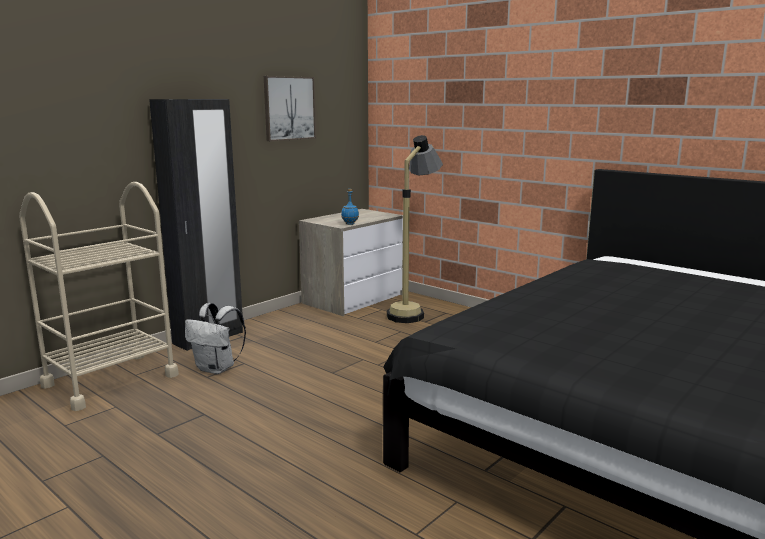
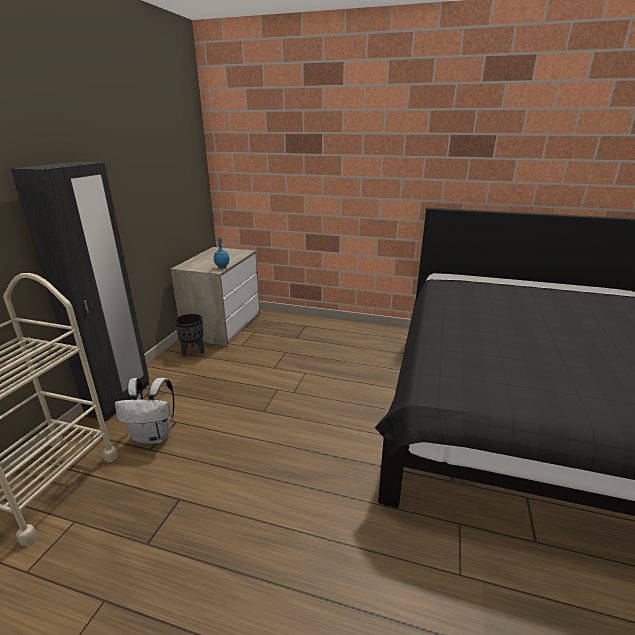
camera: 25 degrees left, 10 degrees up
(289, 108) = (148, 163): picture -> none
(304, 315) = (193, 351): none -> black planter
(413, 311) = (280, 329): floor lamp -> none

